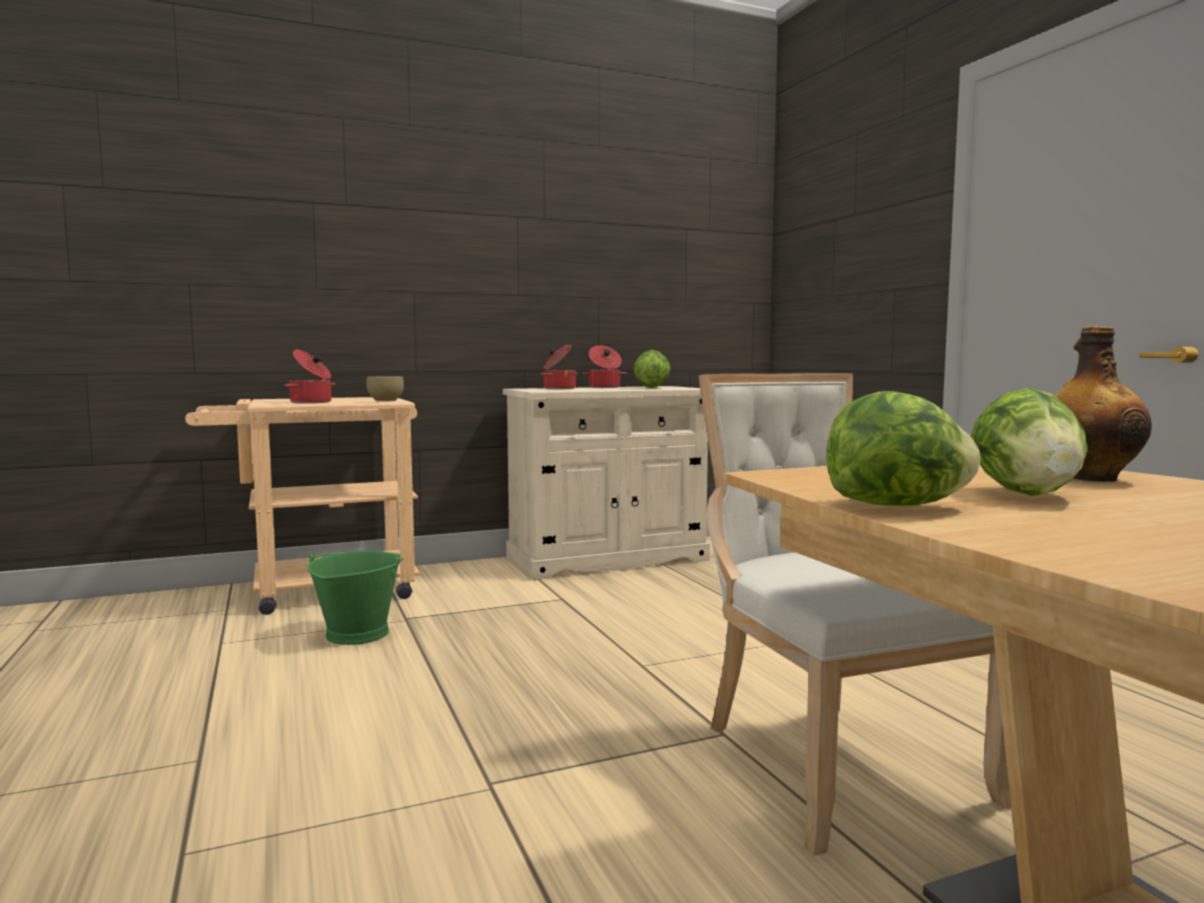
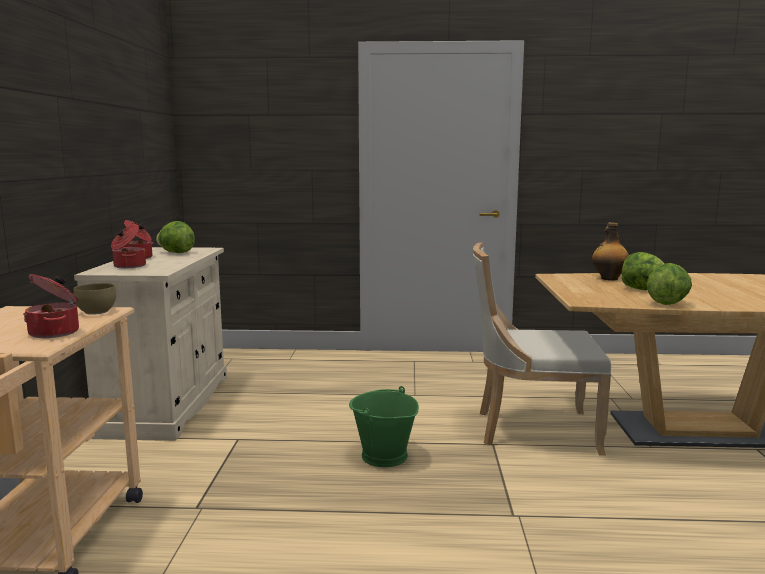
camera: 65 degrees left, 5 degrees up
(356, 633) = (207, 535): green bucket -> green bucket (383, 456)

